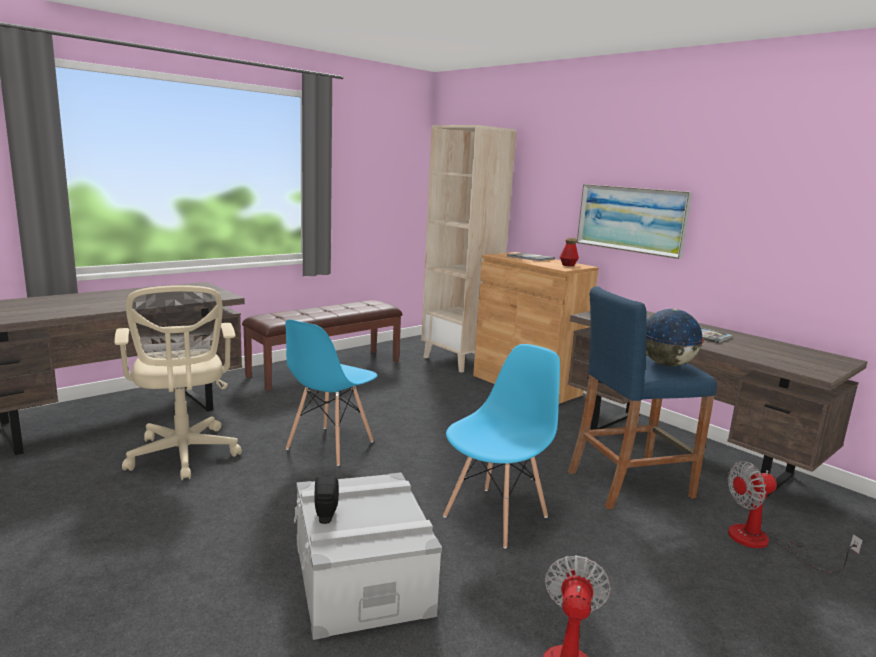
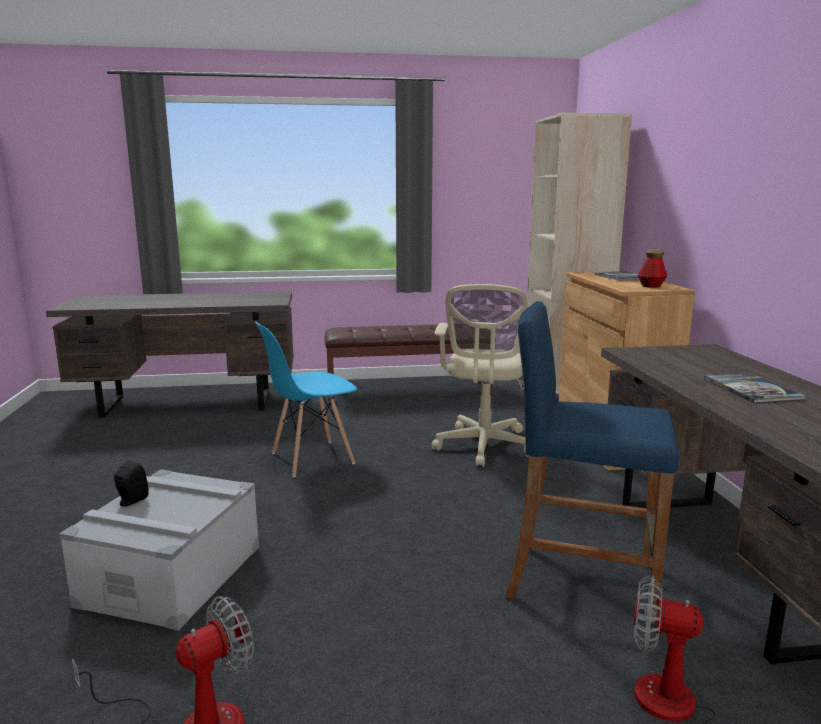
camera: 35 degrees right, 0 degrees up
(183, 455) = (193, 441): beige office chair -> beige office chair (483, 447)
(496, 516) = (367, 563): blue chair -> none
(631, 219) = (733, 221): picture -> none
(666, 365) = (617, 418): globe -> none

